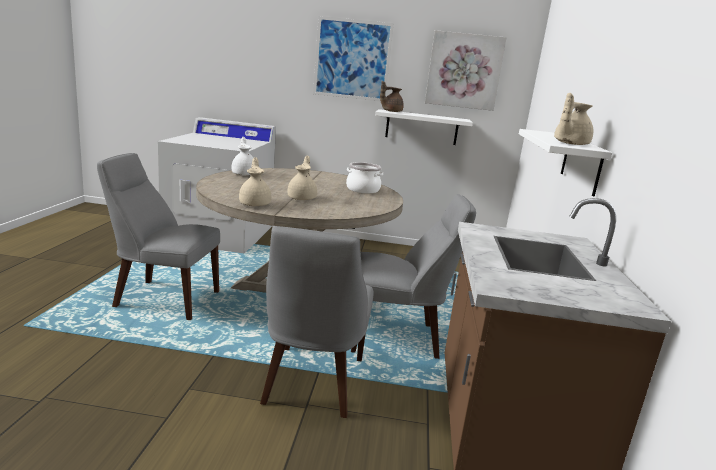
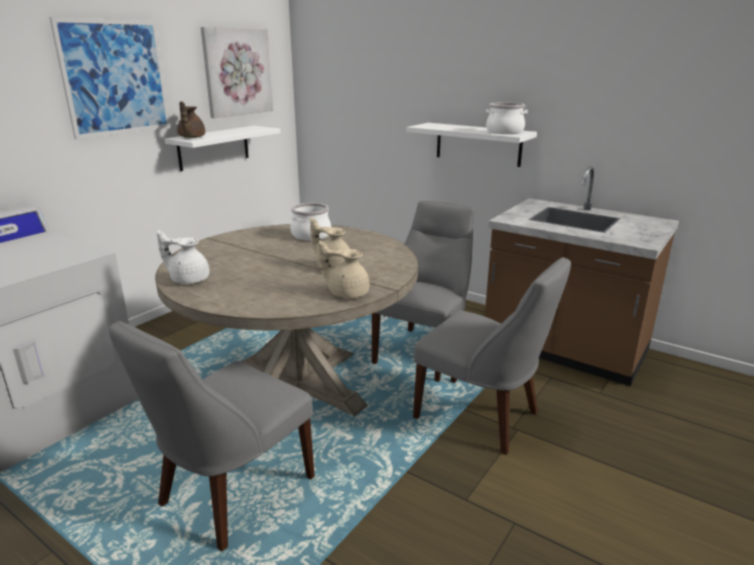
camera: 60 degrees left, 5 degrees up
(569, 144) = (504, 132): beige teapot -> cooking pot

